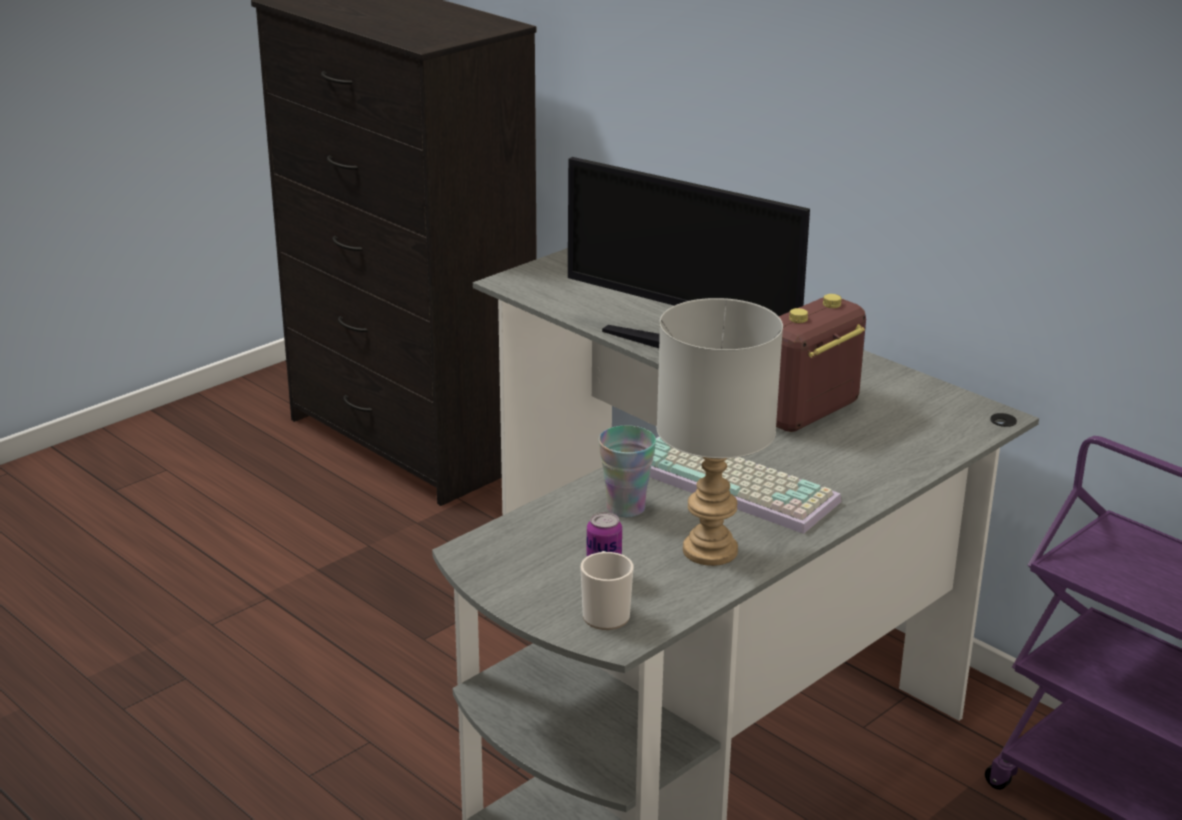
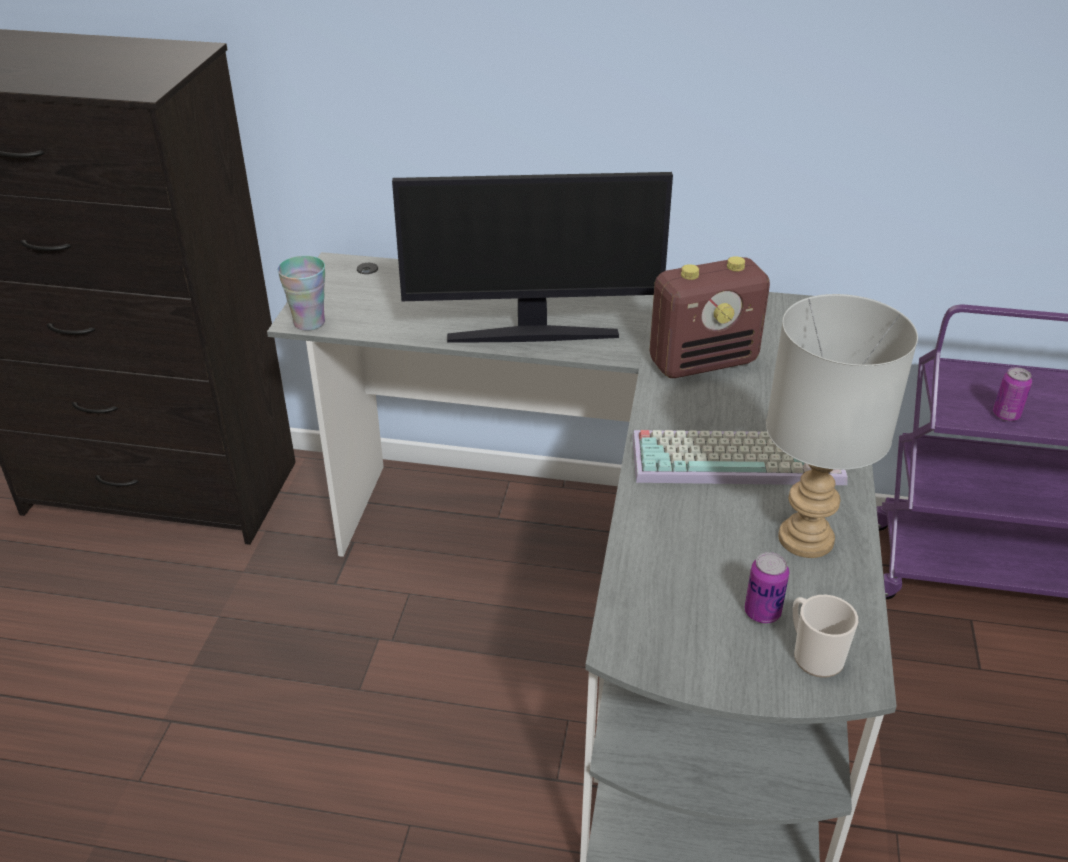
camera: 35 degrees left, 10 degrees up
(625, 508) = (689, 526): cup -> cup (309, 322)
(806, 413) = (704, 362): radio -> radio turned 120 degrees counterclockwise
(1127, 583) = (1006, 415): none -> can

